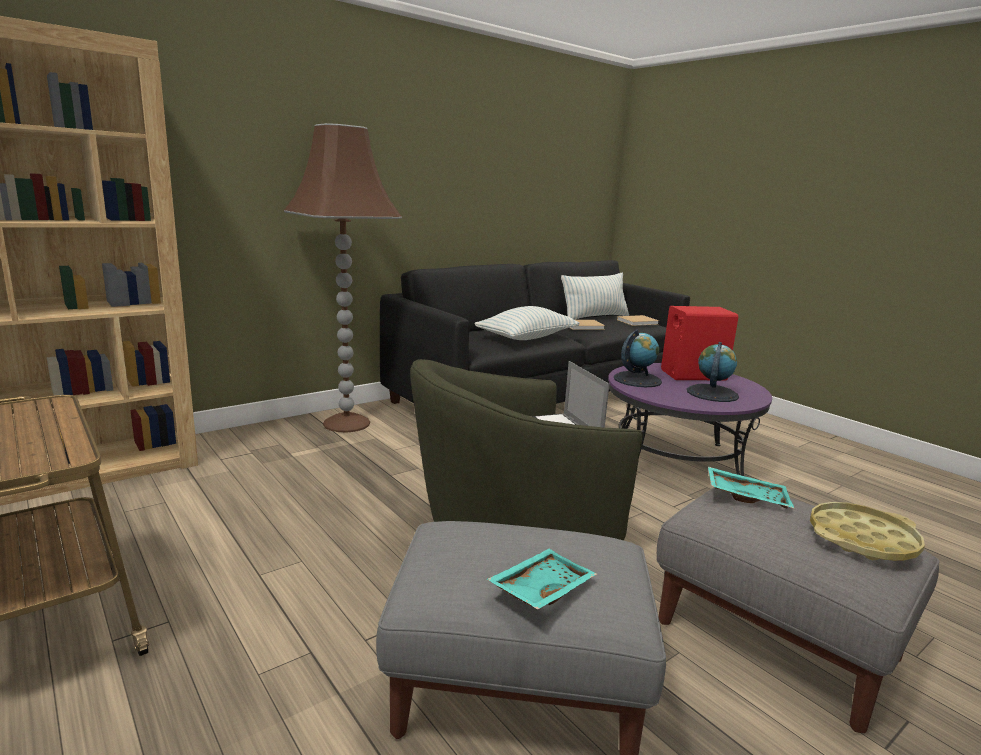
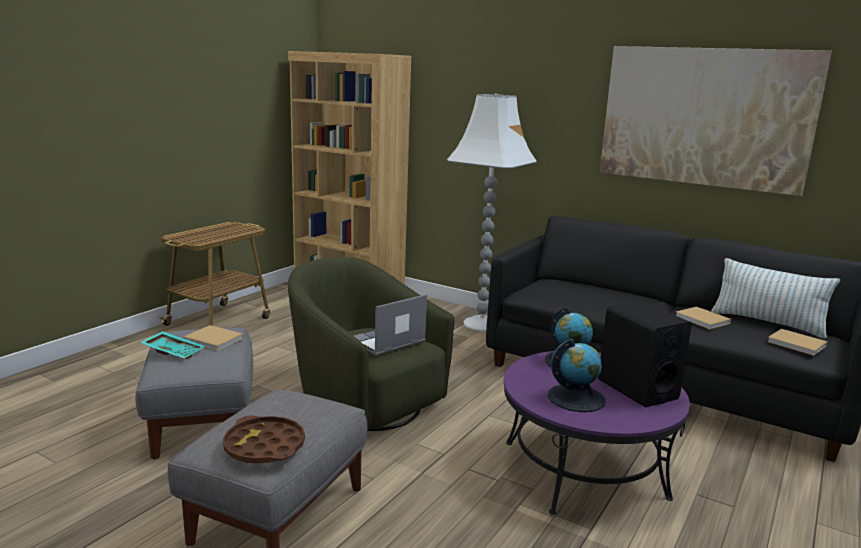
camera: 70 degrees right, 0 degrees up
(347, 423) = (482, 324): brown floor lamp -> white floor lamp
(502, 157) = (704, 117): none -> picture
(502, 544) = (215, 340): none -> beige book
(527, 338) = (600, 302): pillow -> none
(692, 375) = (637, 389): red speaker -> black speaker
(746, 496) = (317, 406): turquoise tray -> none
(862, 539) = (264, 447): yellow tray -> brown tray

